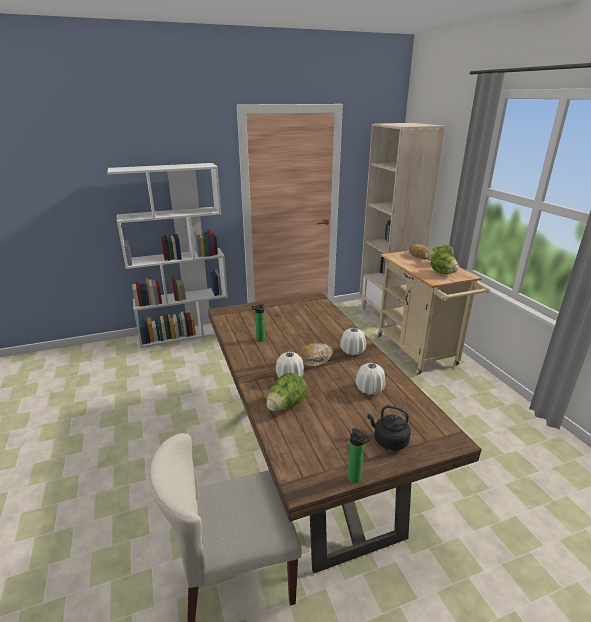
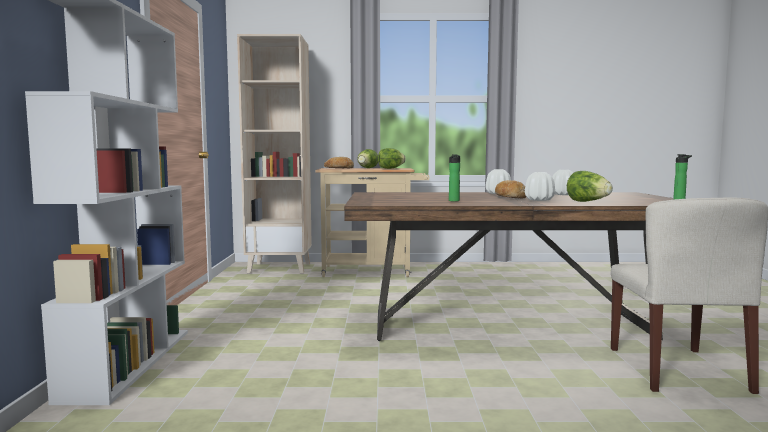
camera: 70 degrees left, 20 degrees down
(388, 441) = (633, 196): black kettle -> none

